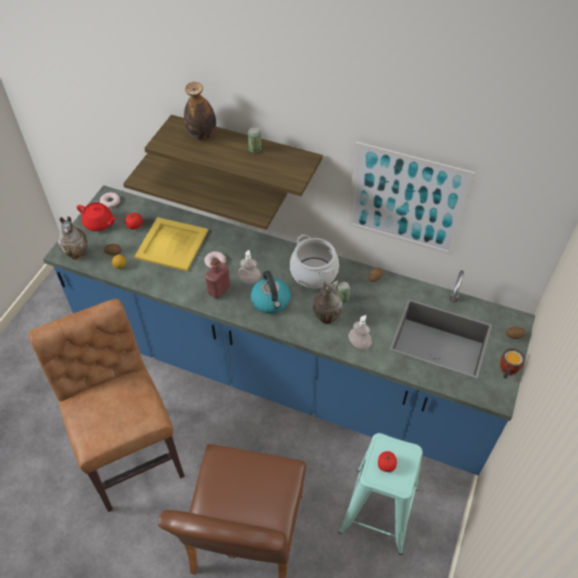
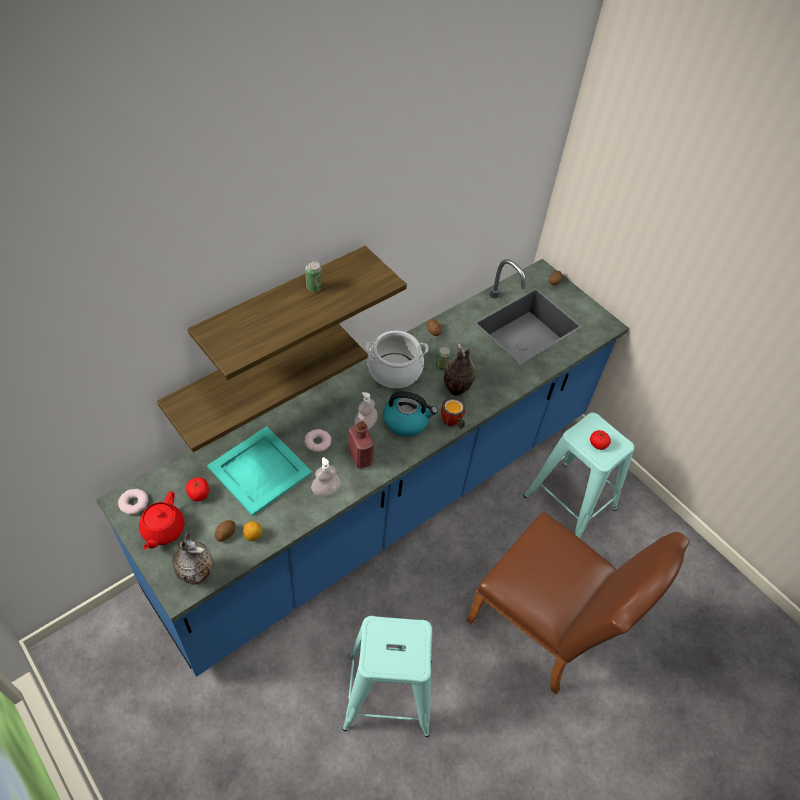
camera: 65 degrees left, 0 degrees up
(99, 223) = (162, 530): red teapot -> red teapot turned 135 degrees clockwise
(131, 451) = (388, 694): brown chair -> turquoise stool
(172, 244) = (260, 469): yellow tray -> turquoise tray
(202, 135) = (251, 317): bottle -> none
(359, 343) = (500, 381): soap dispenser -> soap dispenser (326, 490)
(406, 200) = (441, 233): picture -> none
(505, 371) = (585, 306): mug -> mug (451, 423)

